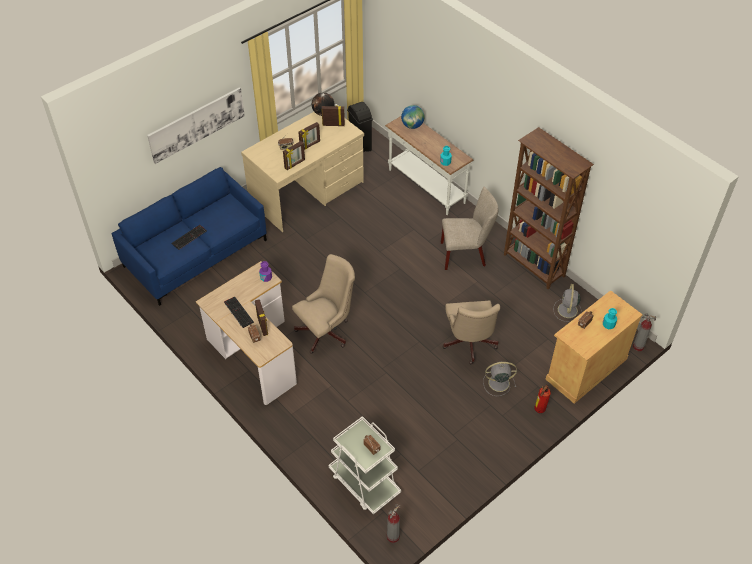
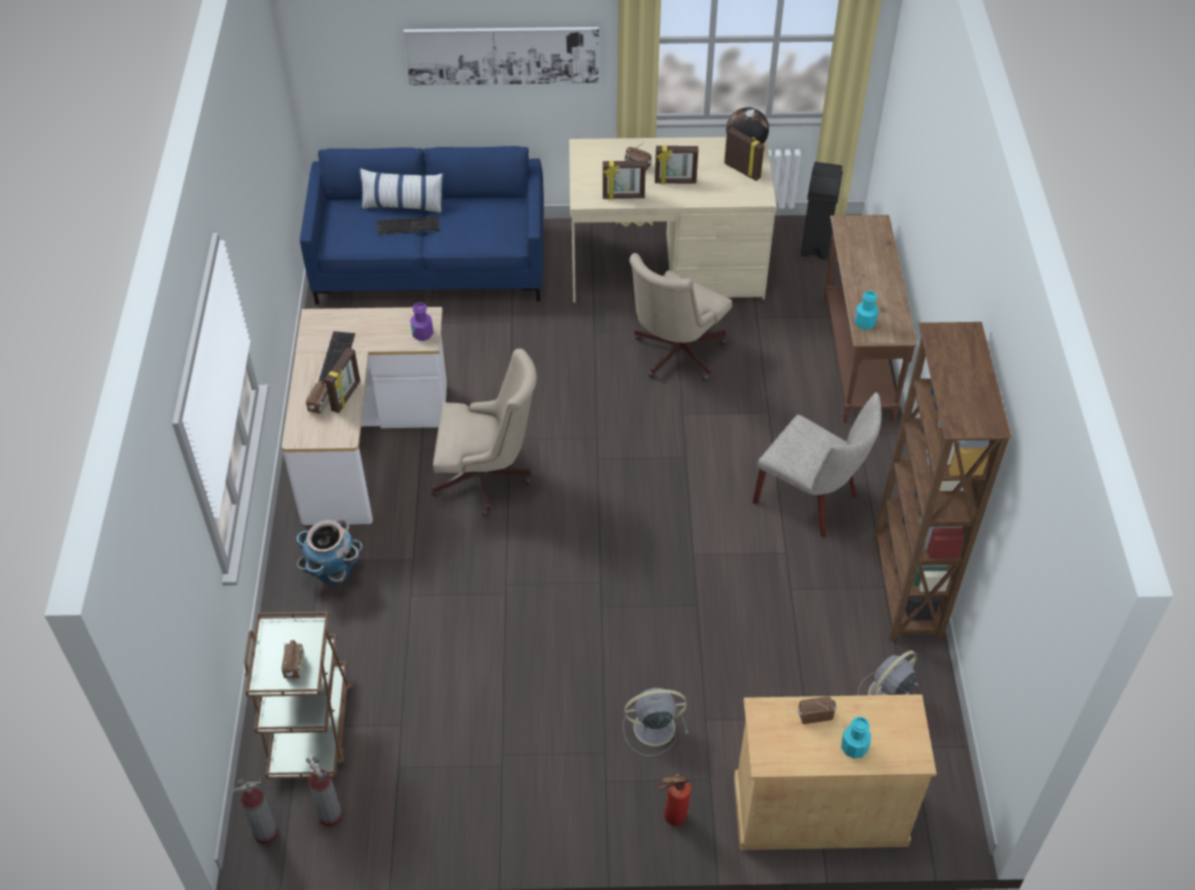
camera: 40 degrees right, 0 degrees up
(176, 229) = (403, 205): none -> pillow
(304, 415) = (334, 574): none -> planter
(364, 483) = (310, 727): white cart -> brown cart
(412, 126) = (872, 239): globe -> none
(426, 186) = (855, 360): white console table -> brown console table
(469, 345) = (669, 639): beige office chair -> beige office chair (674, 354)
(497, 383) = (652, 728): grey fan -> grey fan turned 45 degrees counterclockwise
(638, 346) = (952, 841): fire extinguisher -> fire extinguisher (330, 815)

